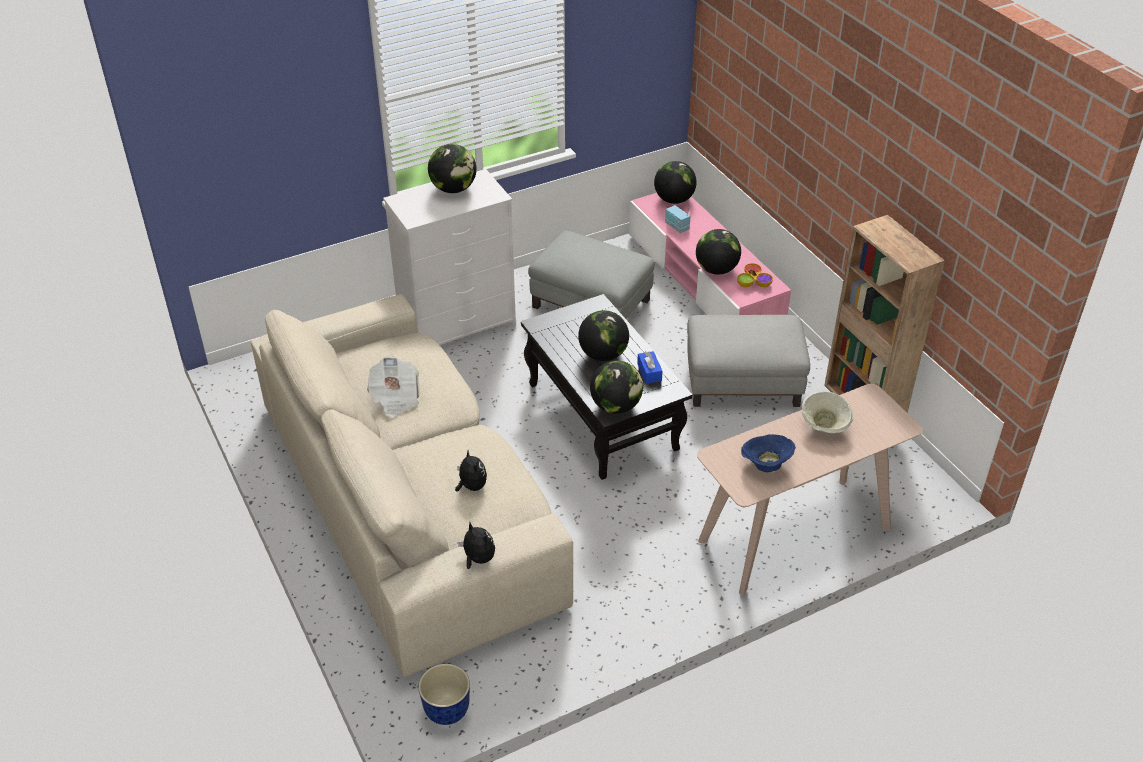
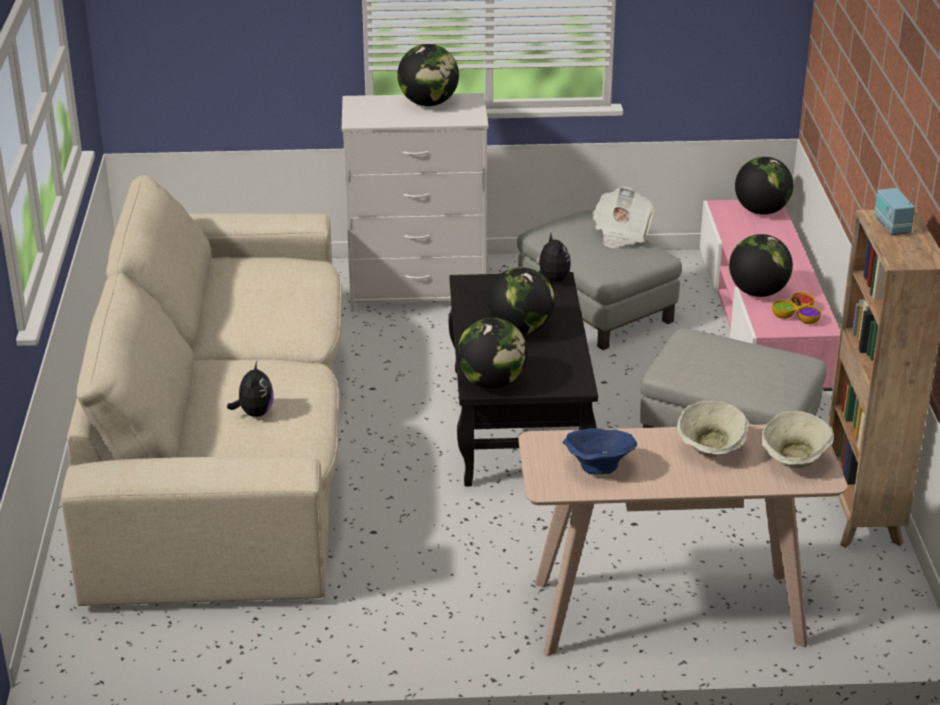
camera: 25 degrees right, 10 degrees down
(395, 398) = (242, 310): newspaper -> newspaper (621, 234)
(446, 710) = (100, 656): planter -> none
(478, 559) = (189, 473): plush toy -> plush toy (552, 280)
(649, 372) = (562, 360): blue tissue box -> none
(676, 227) = (742, 238): radio -> radio (891, 226)
(879, 418) = (794, 461): none -> beige bowl

